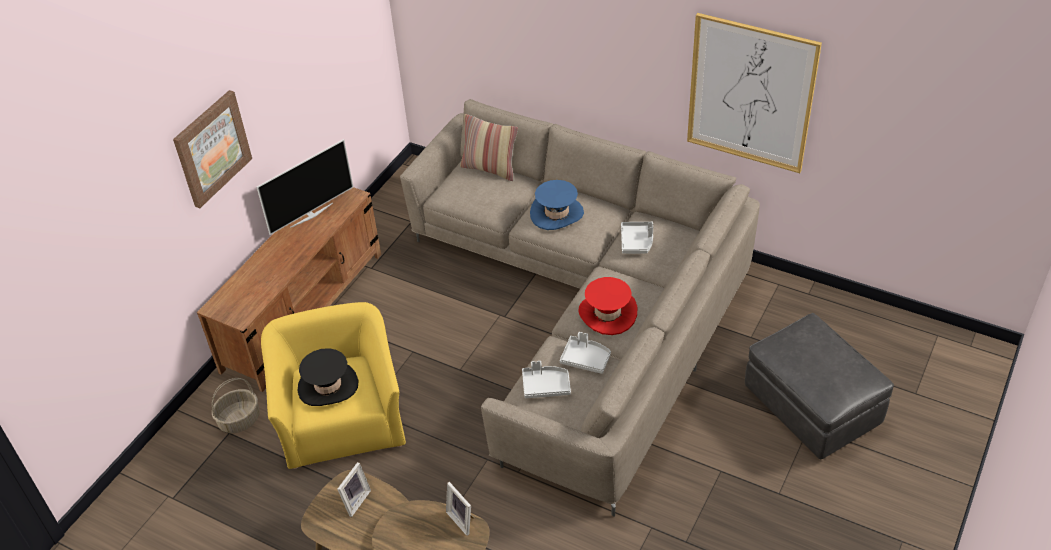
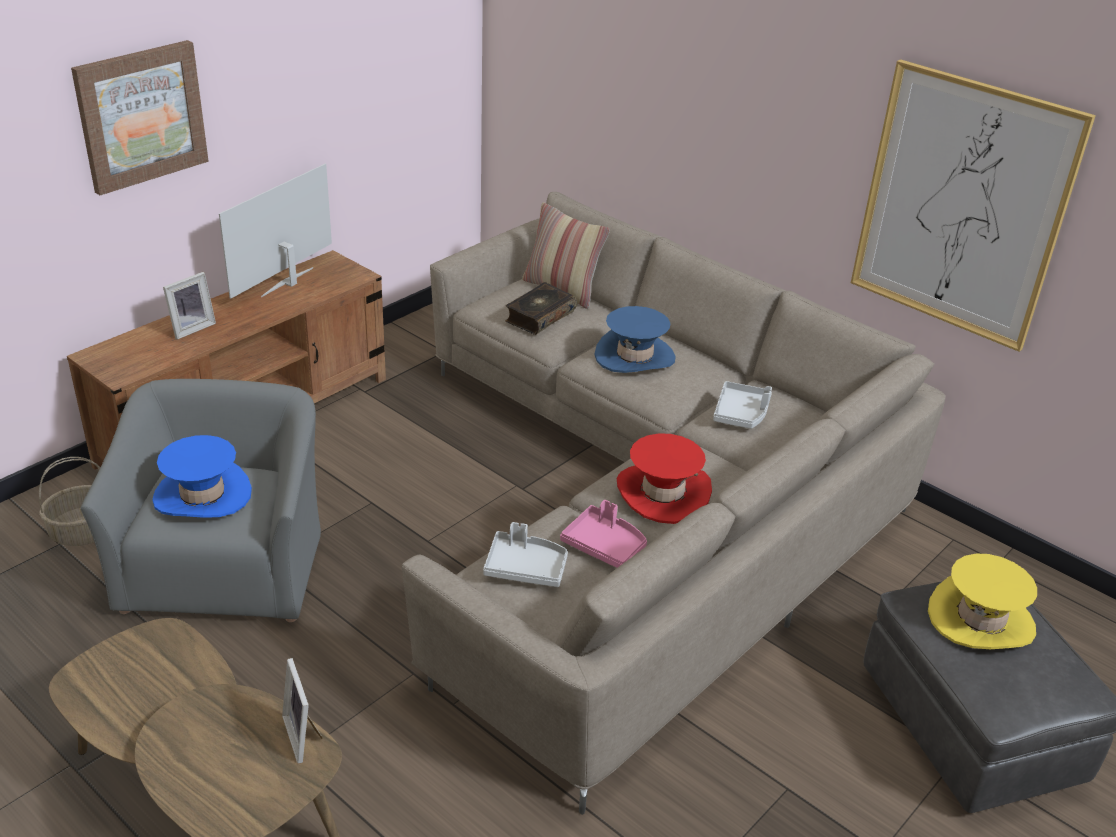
camera: 10 degrees right, 10 degrees down
(311, 215) = (288, 283): television -> television turned 150 degrees clockwise
(328, 386) = (202, 495): black hat -> blue hat
(342, 420) = (225, 566): yellow armchair -> grey armchair
(354, 500) = (154, 664): picture frame -> picture frame (191, 328)
(483, 196) = (539, 316): none -> book
(585, 359) = (604, 545): grey tray -> pink tray
(808, 350) = (980, 619): none -> yellow hat

